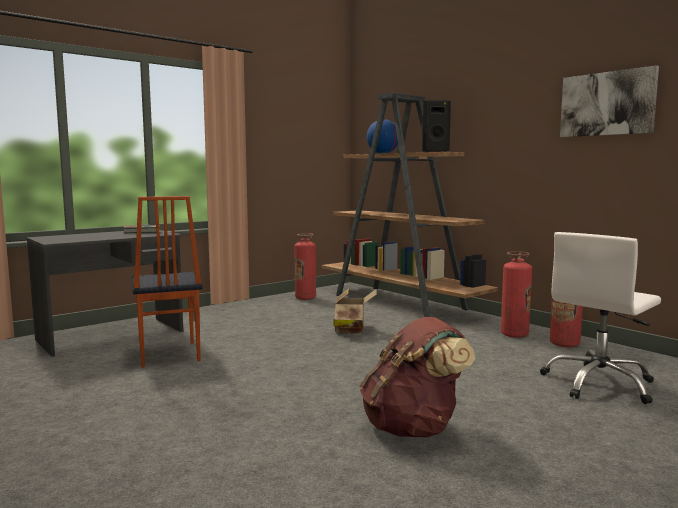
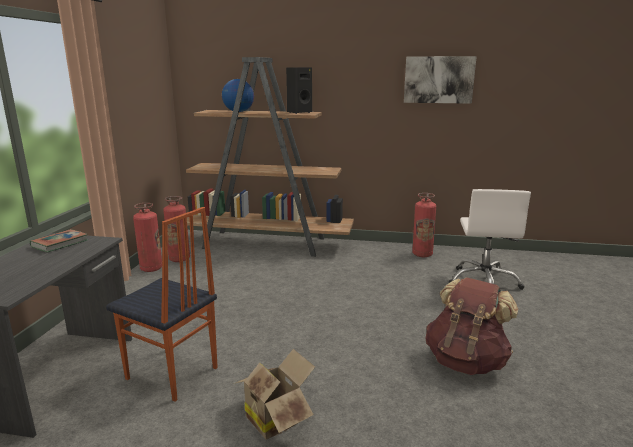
camera: 40 degrees left, 10 degrees up
(352, 329) = (280, 284): cardboard box -> cardboard box (276, 418)
(514, 334) = (386, 254): fire extinguisher -> fire extinguisher (151, 268)

